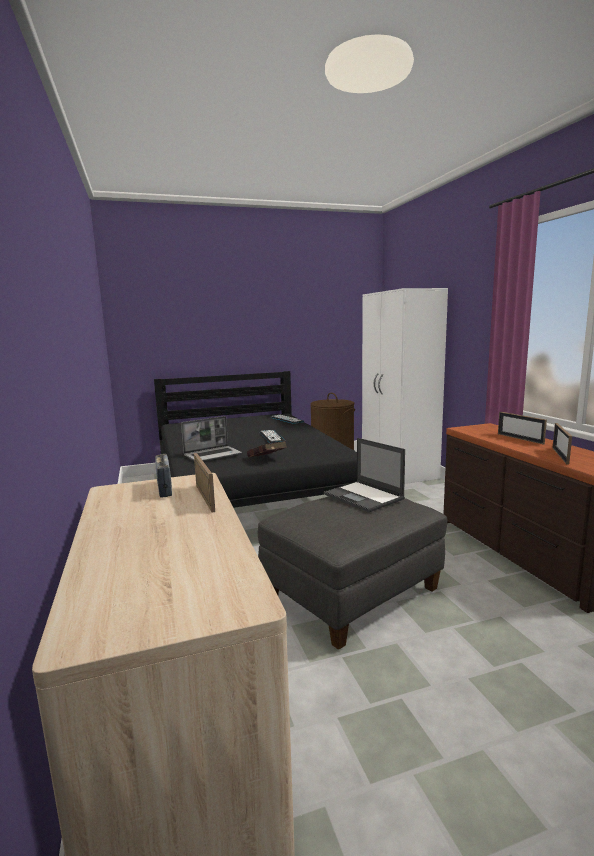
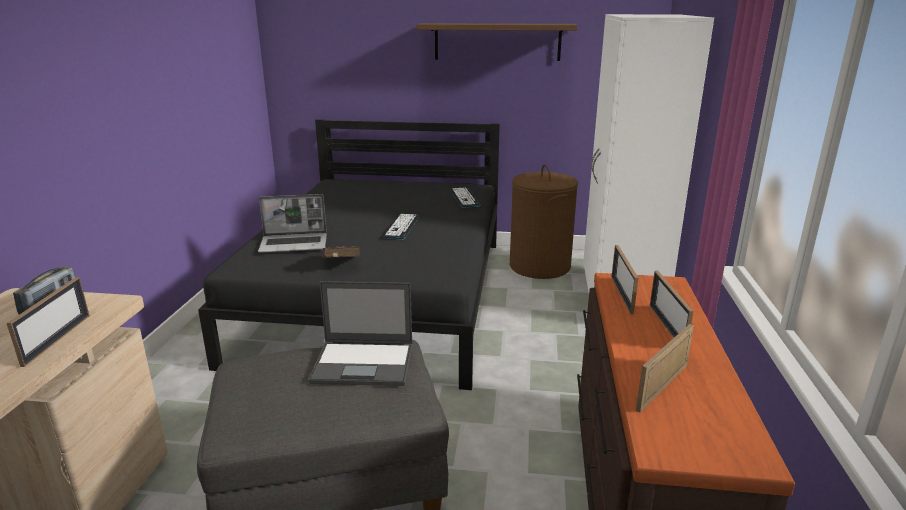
camera: 25 degrees right, 10 degrees up
(283, 316) = (497, 42): none -> shelf
(364, 497) = (364, 363): laptop -> laptop turned 75 degrees counterclockwise
(477, 432) = (622, 295): none -> picture frame

